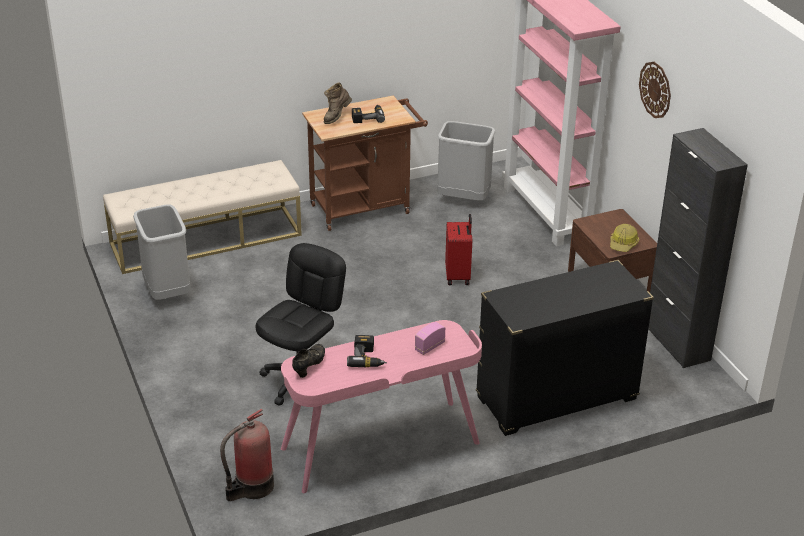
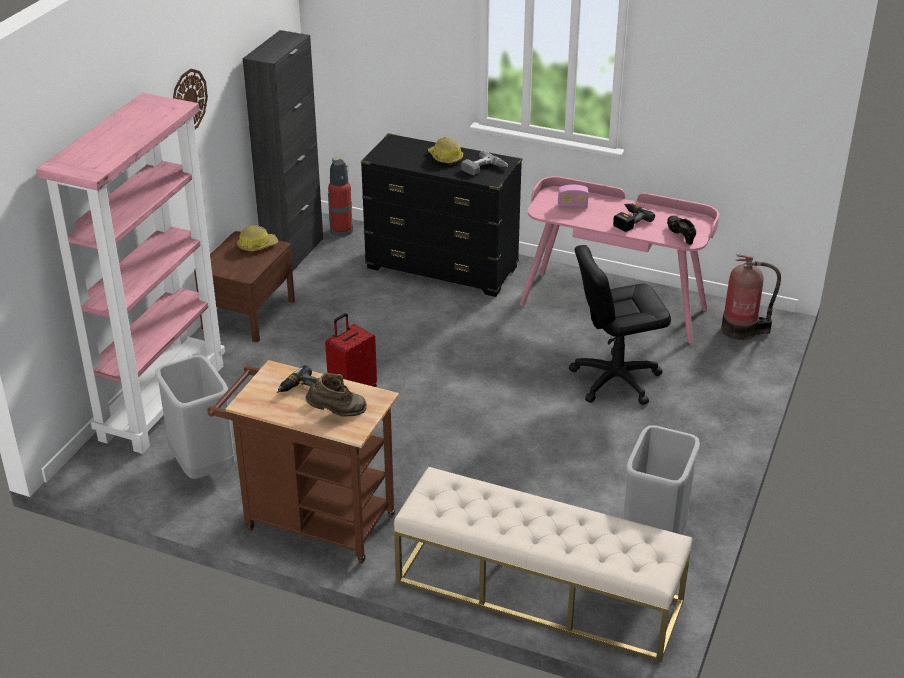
camera: 135 degrees left, 0 degrees up
(309, 366) = (680, 236): black shoe -> black shoe turned 90 degrees clockwise
(520, 304) = (484, 169): none -> power drill
(567, 298) = (445, 158): none -> hard hat
(687, 385) = (341, 230): none -> fire extinguisher

